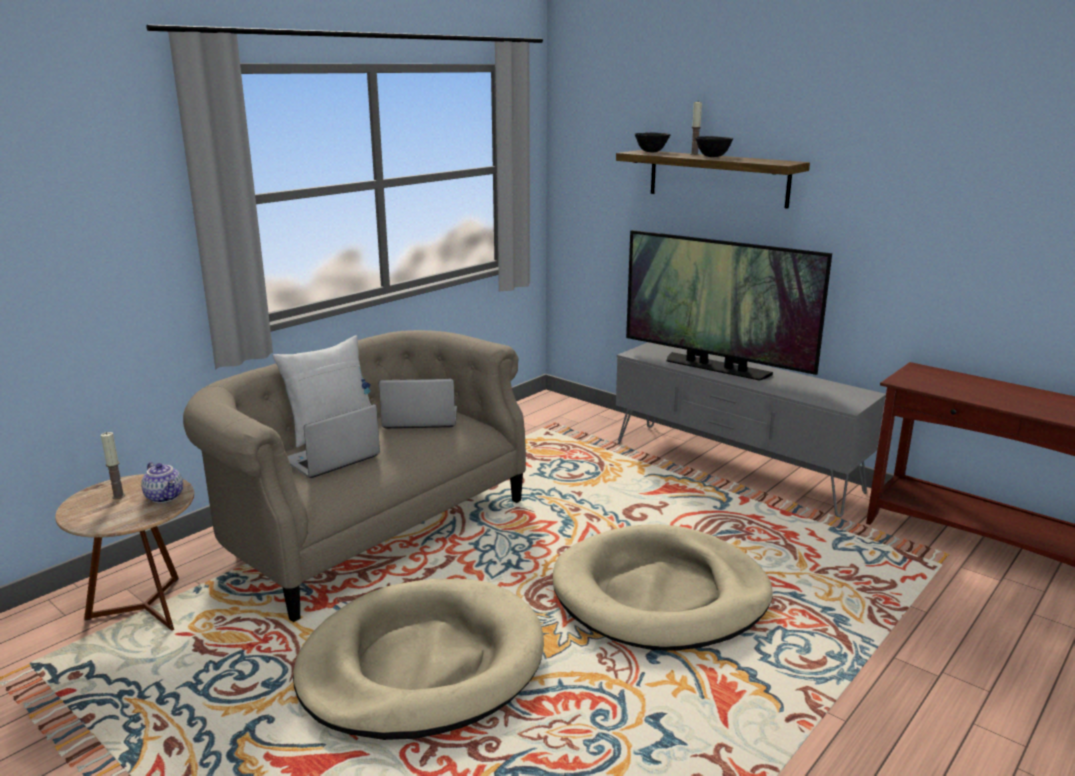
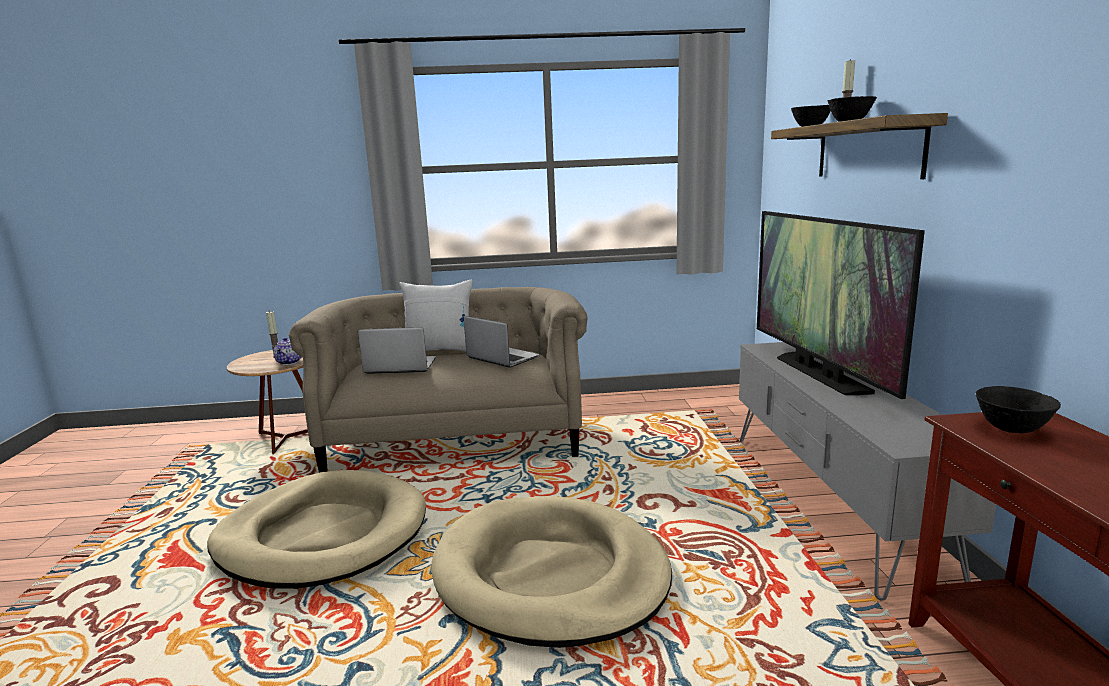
camera: 45 degrees right, 5 degrees down
(924, 379) = (1011, 430): none -> black bowl

